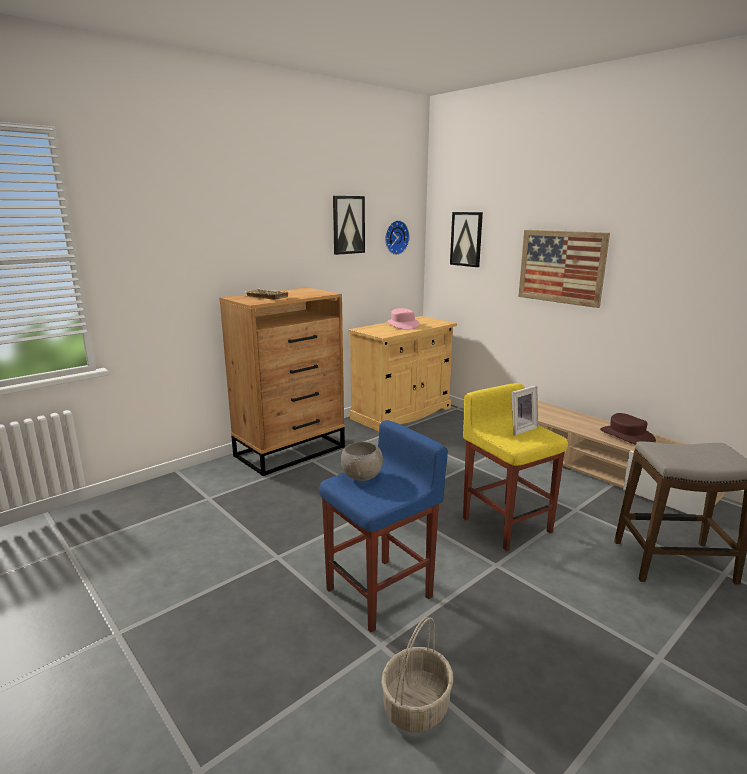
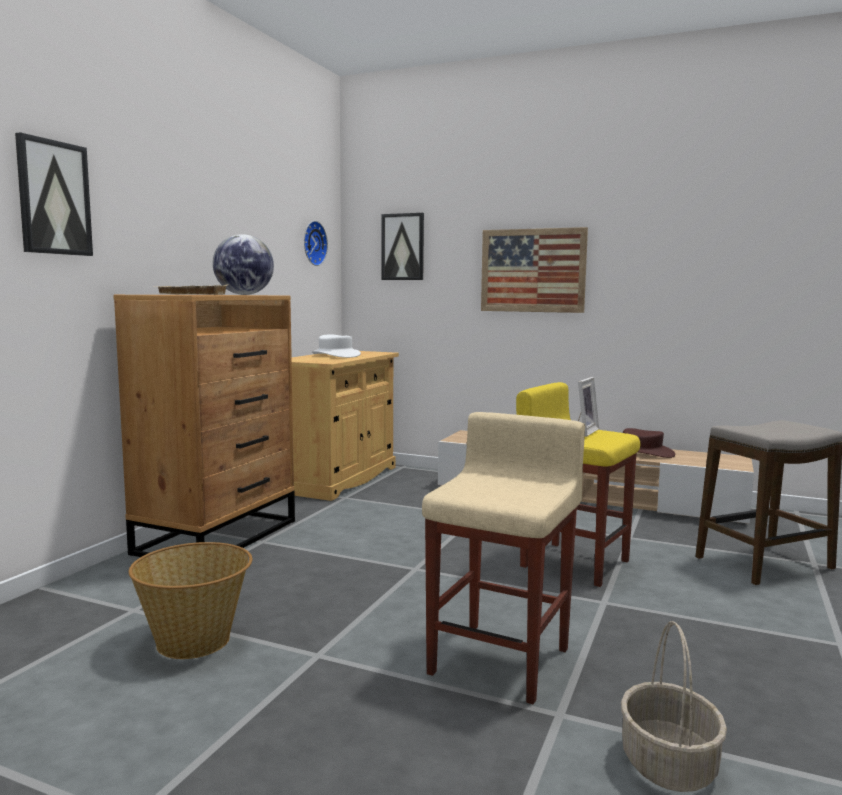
camera: 25 degrees left, 10 degrees down
(222, 528) = (195, 641): none -> basket
(307, 294) = (244, 294): none -> globe
(348, 225) = (264, 217): picture -> picture (53, 198)
(362, 476) = (472, 483): grey bowl -> none
(380, 592) = (501, 660): blue stool -> beige stool
(402, 325) = (335, 355): pink hat -> white hat

